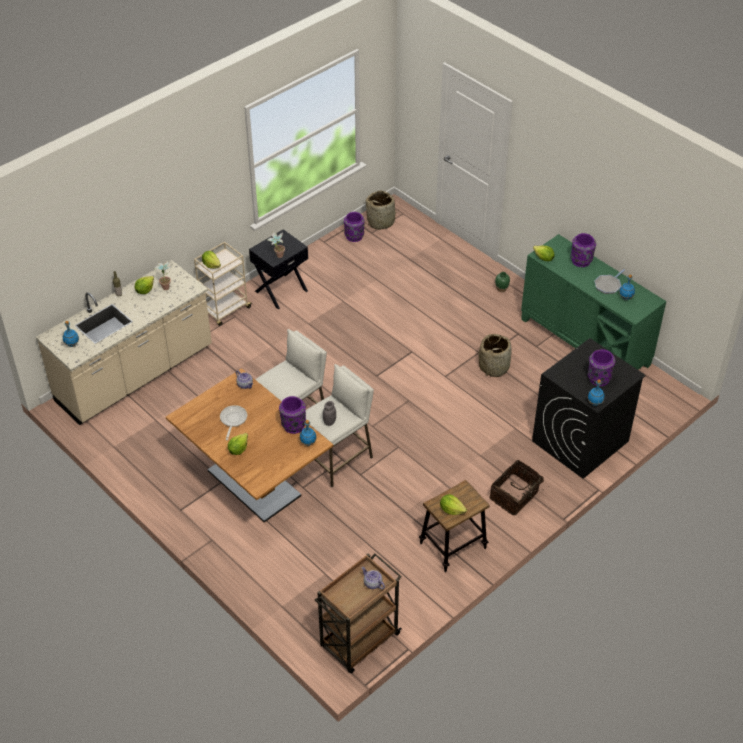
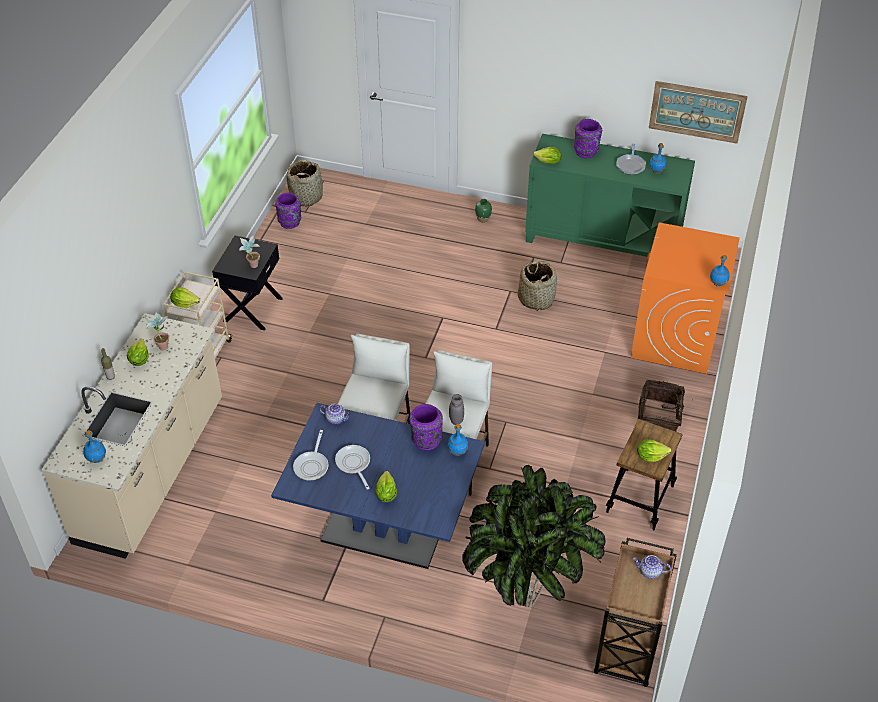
camera: 30 degrees left, 0 degrees up
(205, 409) = (312, 465): none -> frying pan
(254, 483) = (383, 531): brown dining table -> blue dining table
(313, 576) = (526, 602): none -> potted plant
(580, 441) = (675, 338): black washing machine -> orange washing machine
(598, 379) = (701, 258): purple vase -> none
(671, 259) = (697, 111): none -> picture

